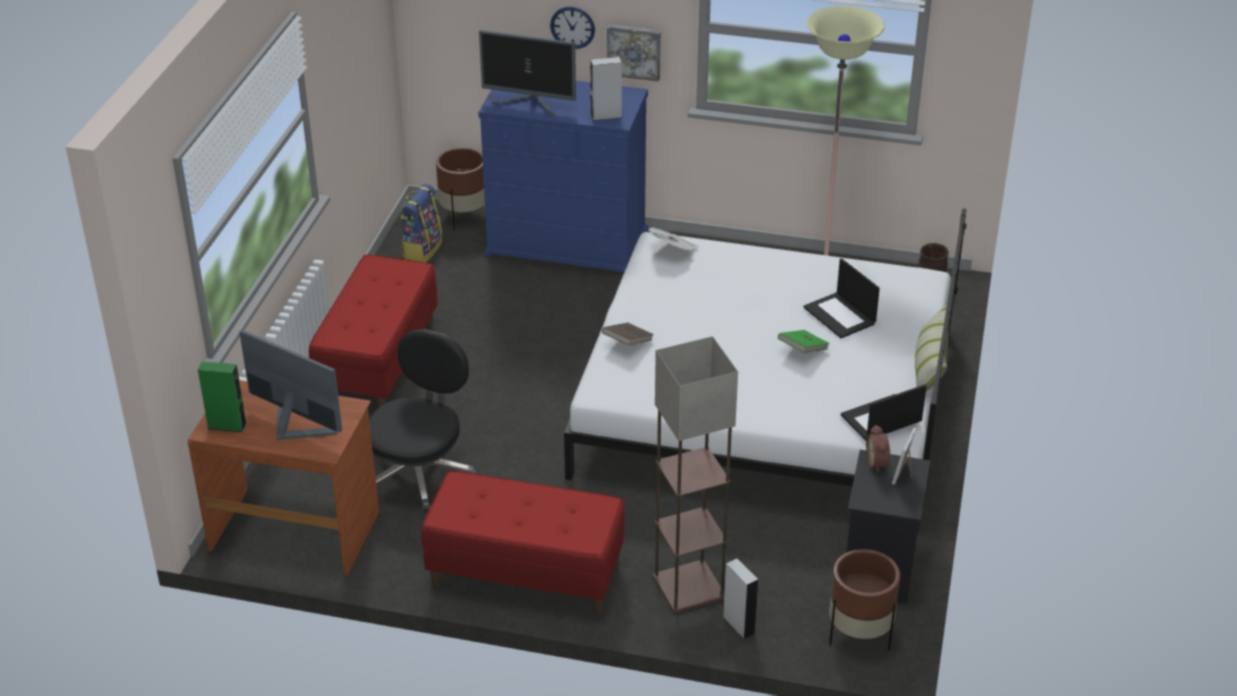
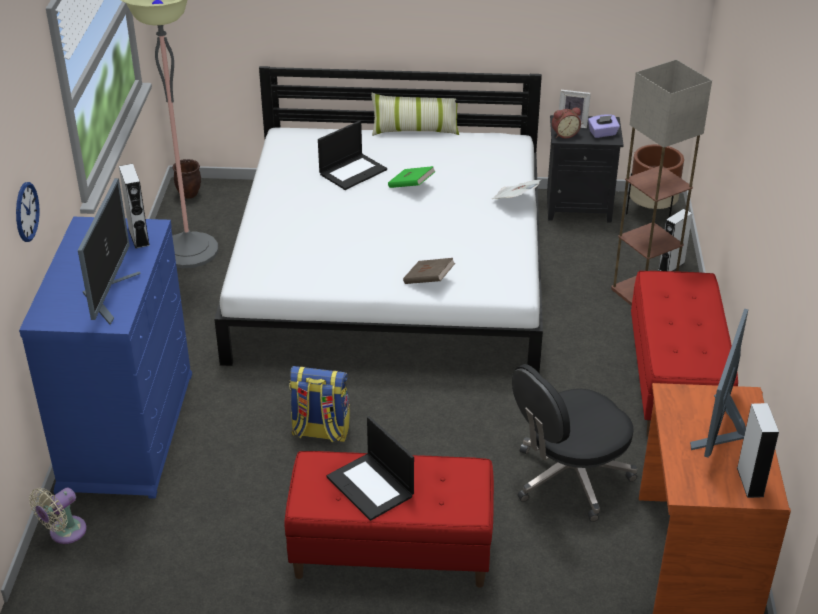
camera: 100 degrees left, 0 degrees up
(227, 426) = (750, 482): green speaker -> grey speaker
(420, 473) = (569, 478): black office chair -> black office chair turned 45 degrees counterclockwise
(421, 250) = (144, 560): backpack -> backpack (320, 431)
(464, 216) = (64, 532): brown planter -> beige fan
(634, 51) = (53, 188): picture -> none
(674, 250) = (262, 268): newspaper -> newspaper (515, 200)
(877, 495) = (602, 133): none -> purple tissue box
(881, 419) = (493, 147): laptop -> laptop (371, 486)

